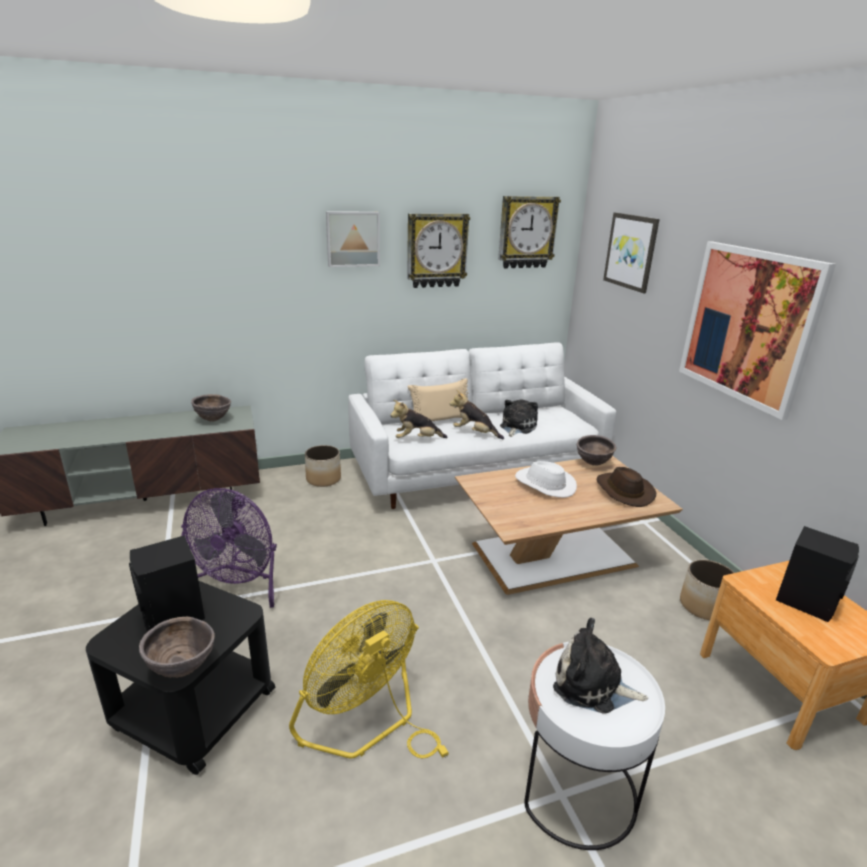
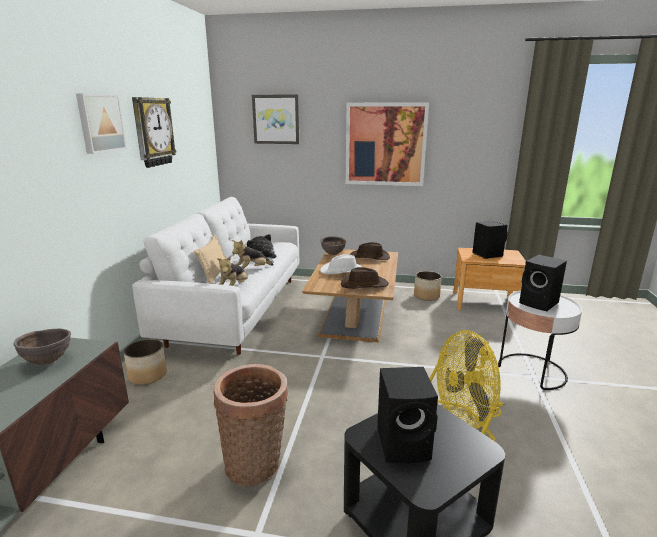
camera: 60 degrees left, 5 degrees down
(182, 668) = (478, 445): brown bowl -> none
(237, 581) = (256, 464): purple fan -> basket
(518, 510) = (364, 285): none -> brown hat
(526, 232) = (193, 114): wall clock -> none
(592, 684) = (540, 303): plush toy -> black speaker

